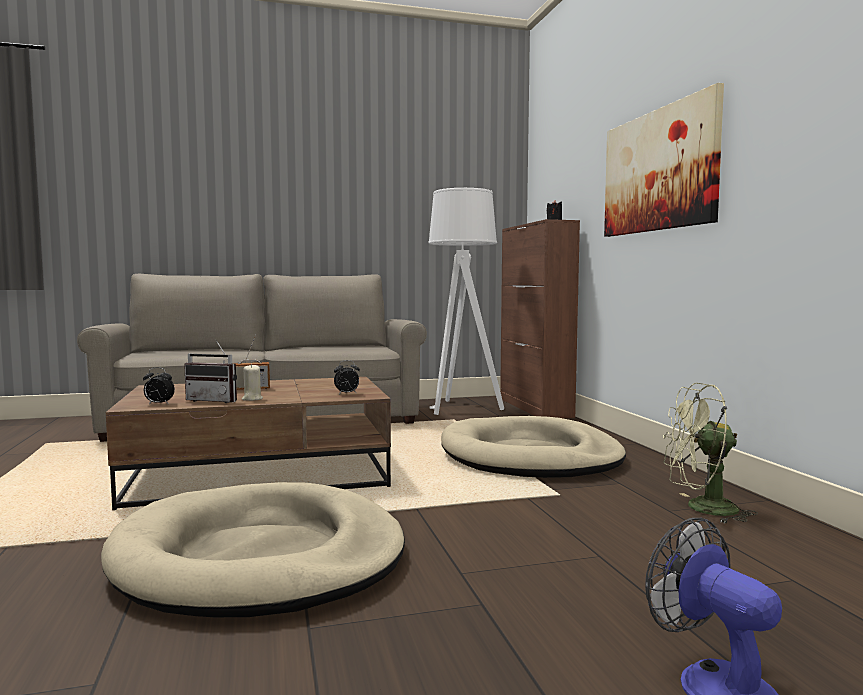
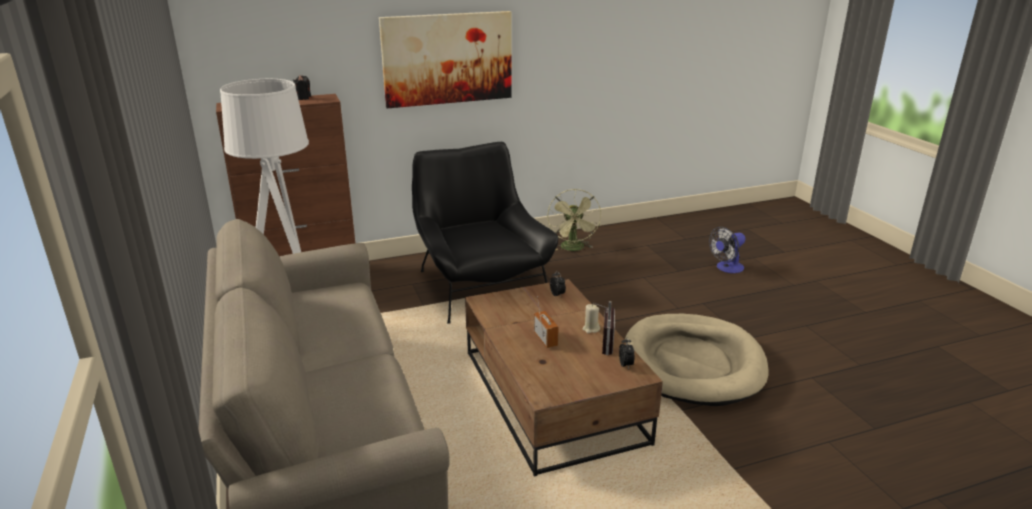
camera: 95 degrees left, 20 degrees up
(530, 456) = (481, 286): beige dog bed -> black armchair

